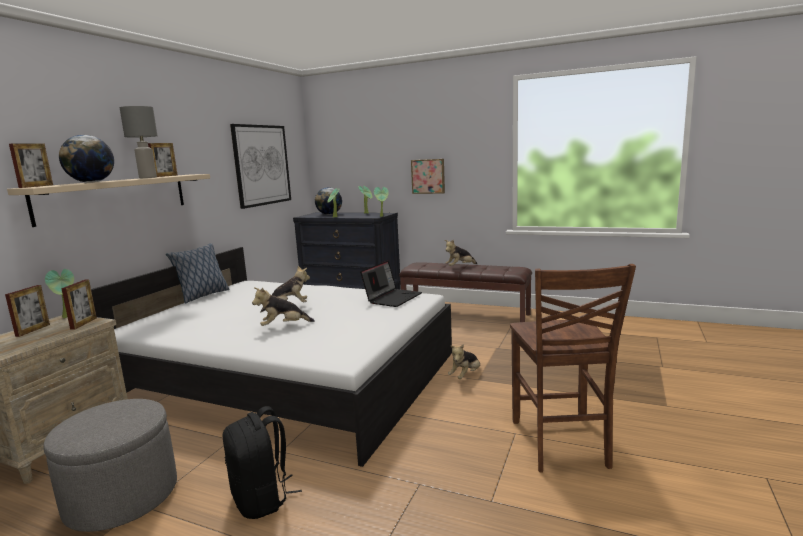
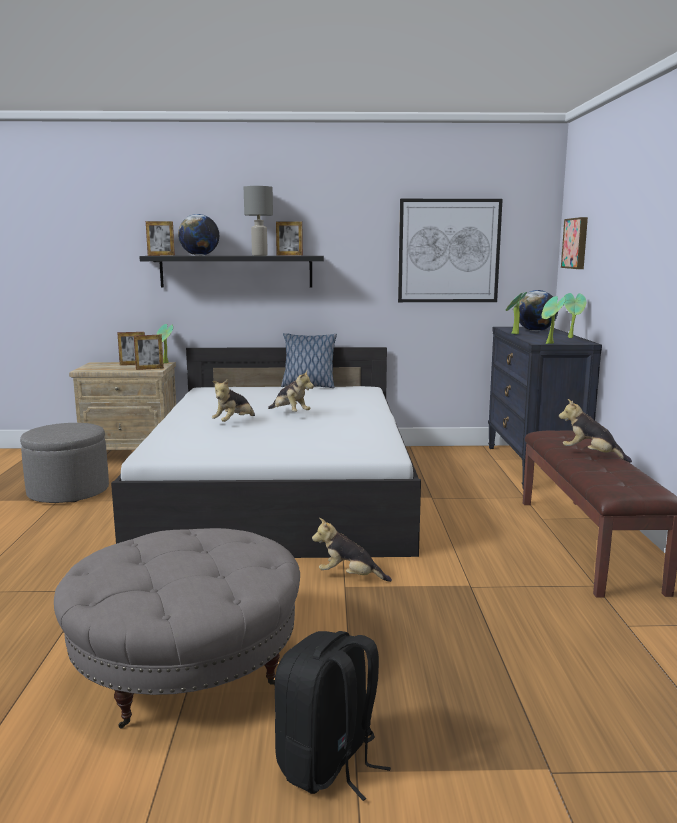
camera: 65 degrees right, 0 degrees up
(115, 197) = (236, 271): beige shelf -> black shelf
(262, 499) = (65, 533): black backpack -> black backpack (328, 764)
(283, 326) = (234, 422): plush toy -> plush toy turned 105 degrees counterclockwise
(392, 298) = (360, 441): laptop -> none
(428, 176) = (638, 288): picture -> picture (576, 243)
(560, 444) = (186, 665): brown chair -> grey ottoman

